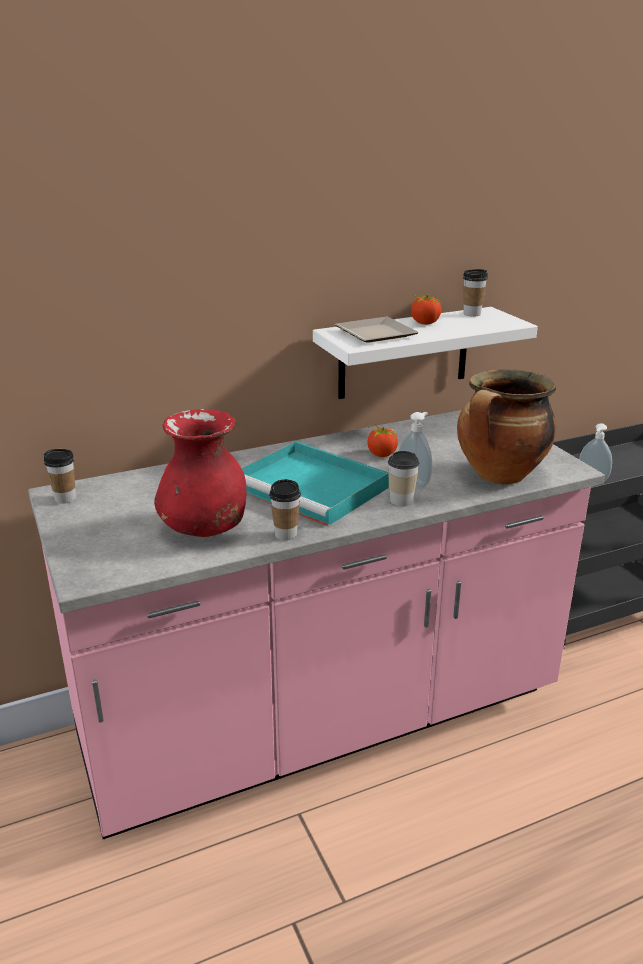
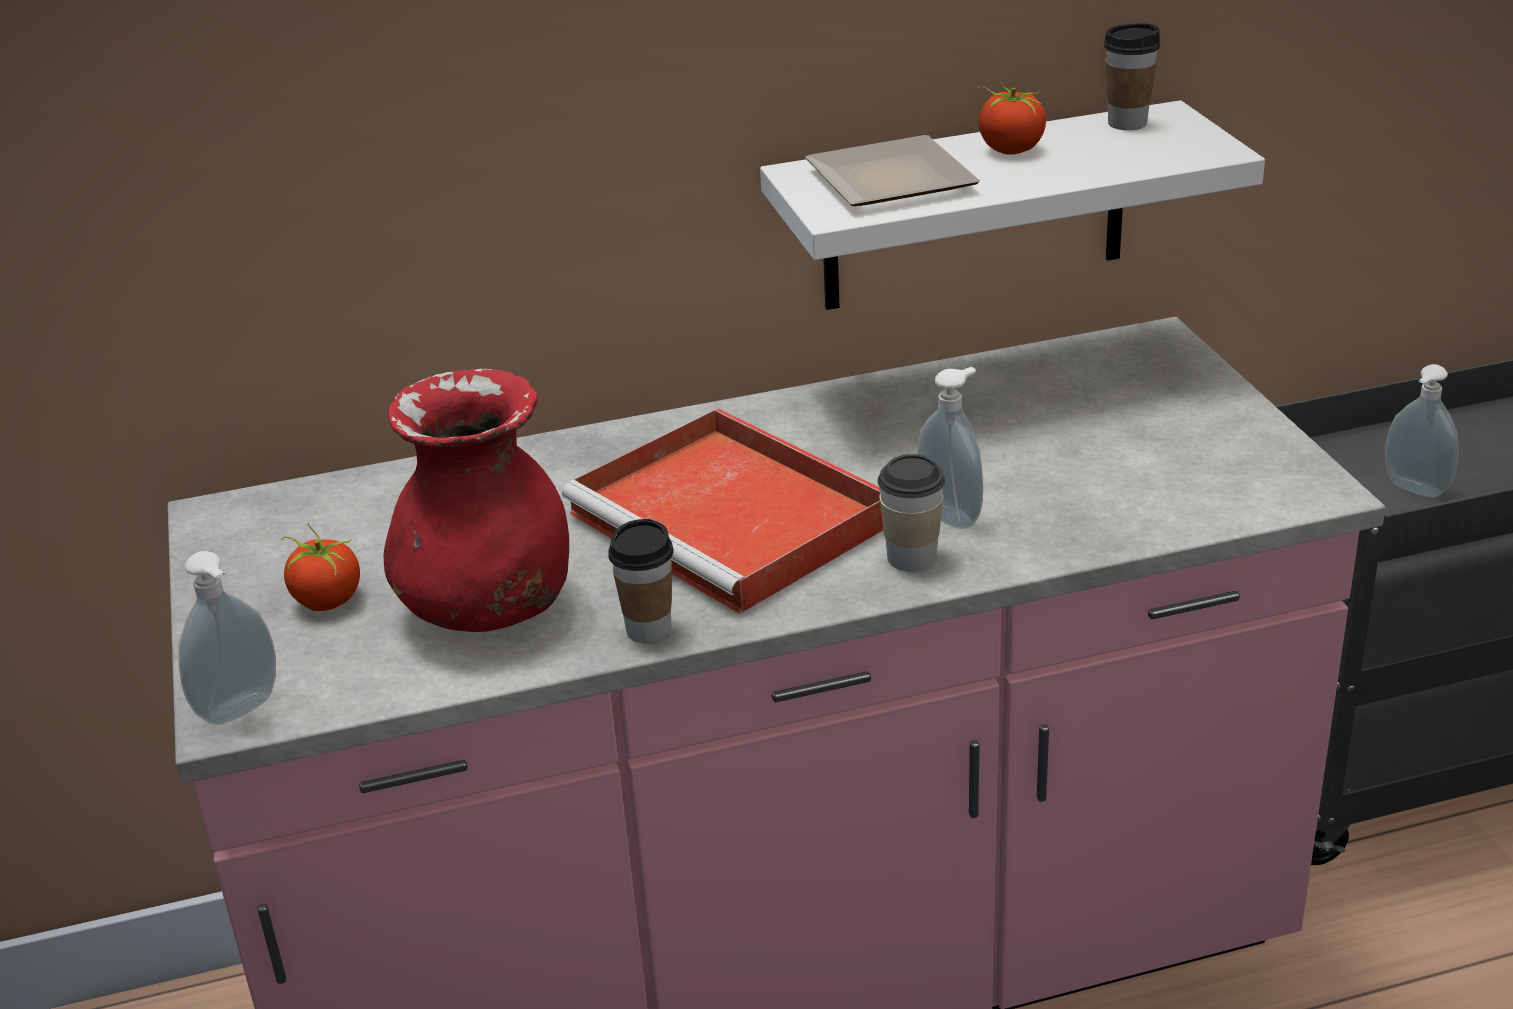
camera: 10 degrees right, 5 degrees up
(65, 498) = (233, 528): cup -> none
(89, 577) = (242, 711): none -> soap dispenser
(313, 488) = (734, 520): turquoise tray -> red tray
(381, 454) = (902, 440): tomato -> tomato (327, 601)
(500, 476) = (1145, 504): cooking pot -> none

